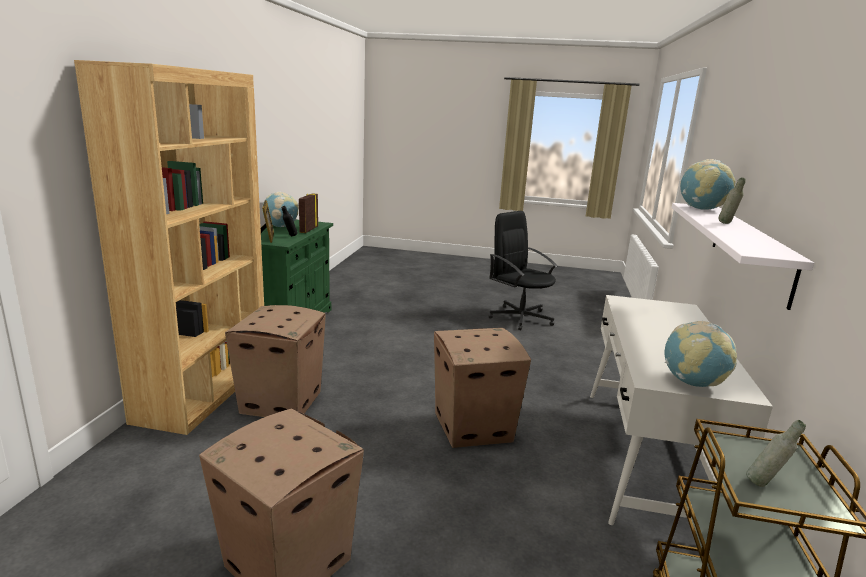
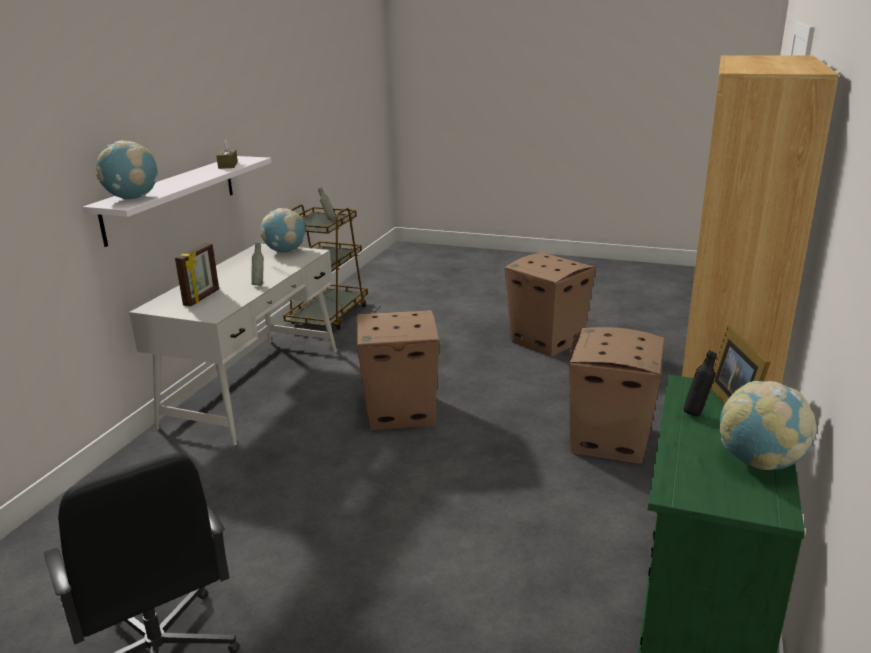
camera: 170 degrees left, 5 degrees up
(308, 230) = (681, 448): picture frame -> picture frame (202, 298)
(727, 224) = (183, 179): grey bottle -> grey bottle (259, 284)
(750, 241) = (228, 165): none -> brown tissue box

